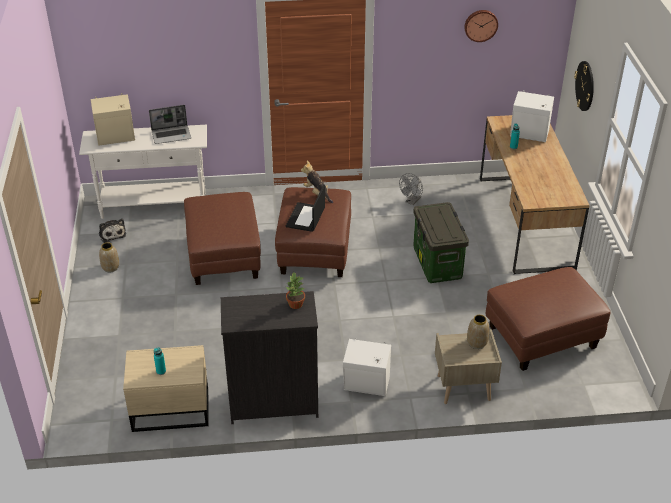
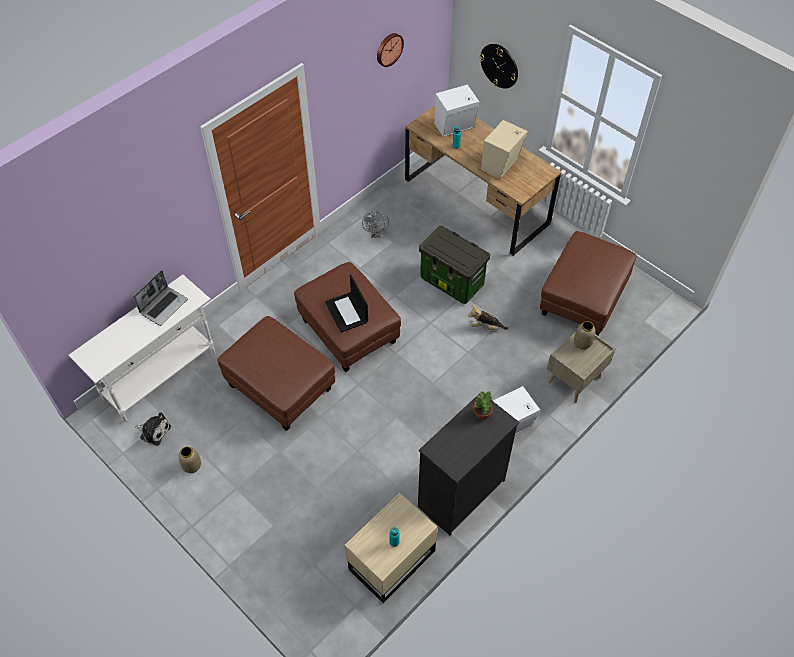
camera: 40 degrees left, 15 degrees up
(116, 138) = (113, 342): beige speaker -> beige speaker (501, 164)
(317, 193) = (330, 282): plush toy -> plush toy (486, 327)

